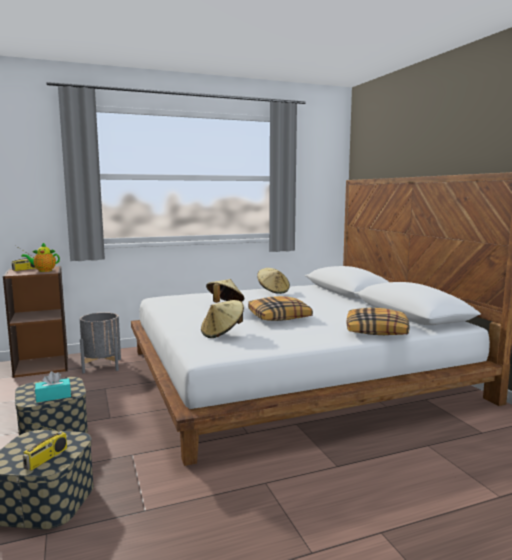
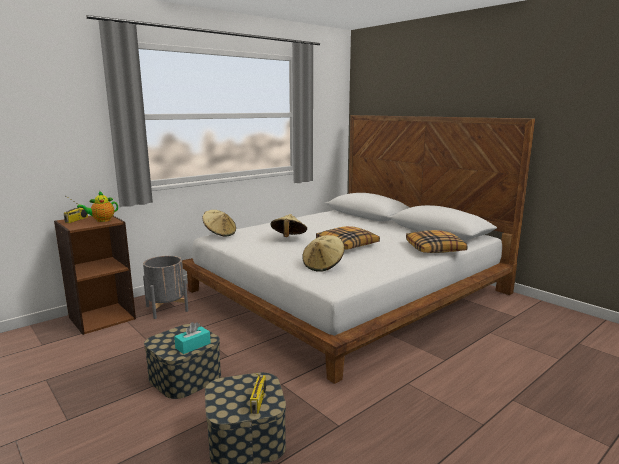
camera: 20 degrees left, 5 degrees up
(273, 291) = (309, 220): beige hat -> beige hat (220, 233)

